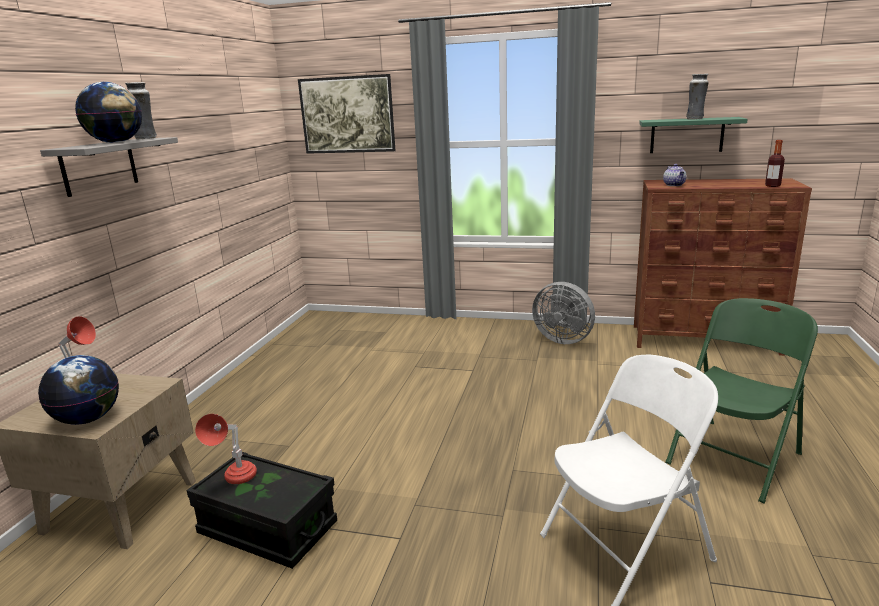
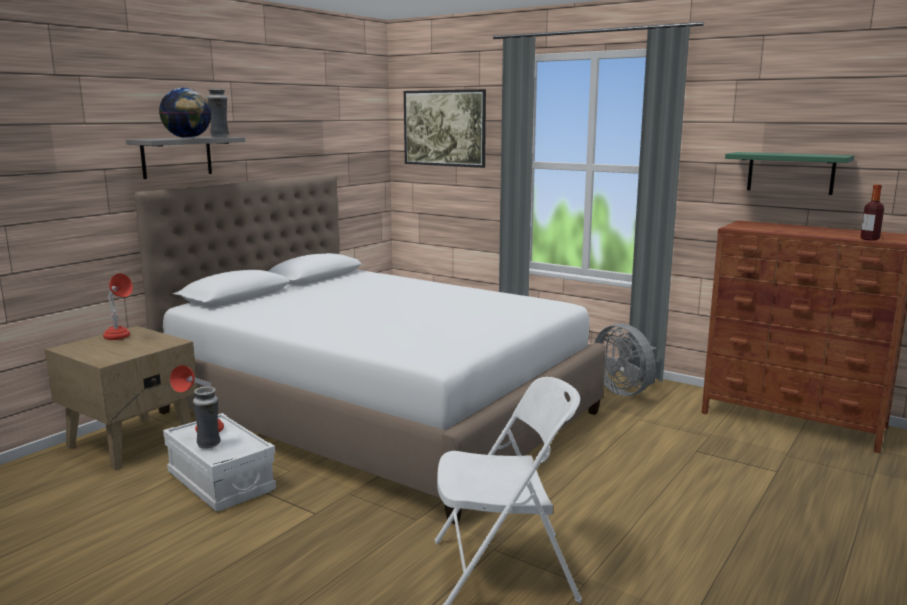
camera: 20 degrees right, 5 degrees down
(88, 419) = (106, 355): globe -> none
(268, 529) = (221, 482): black storage box -> white storage box
(369, 406) = (378, 412): none -> white bed
(674, 185) = (757, 228): teapot -> none
(695, 119) = (792, 154): vase -> vase (209, 445)
(734, 458) = (698, 531): green chair -> none

